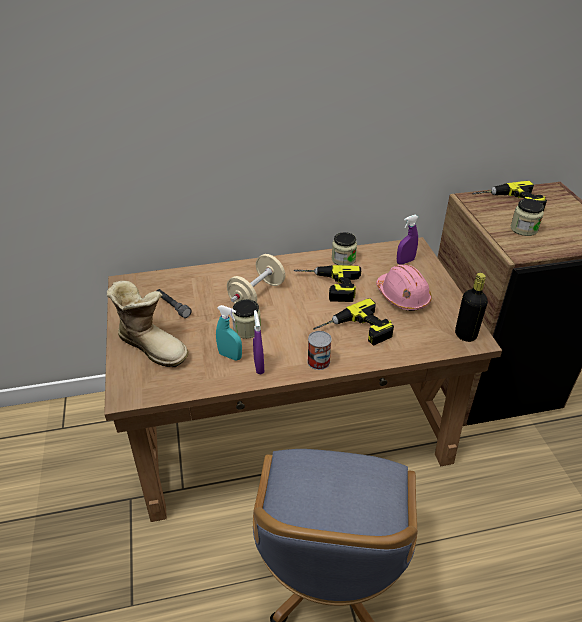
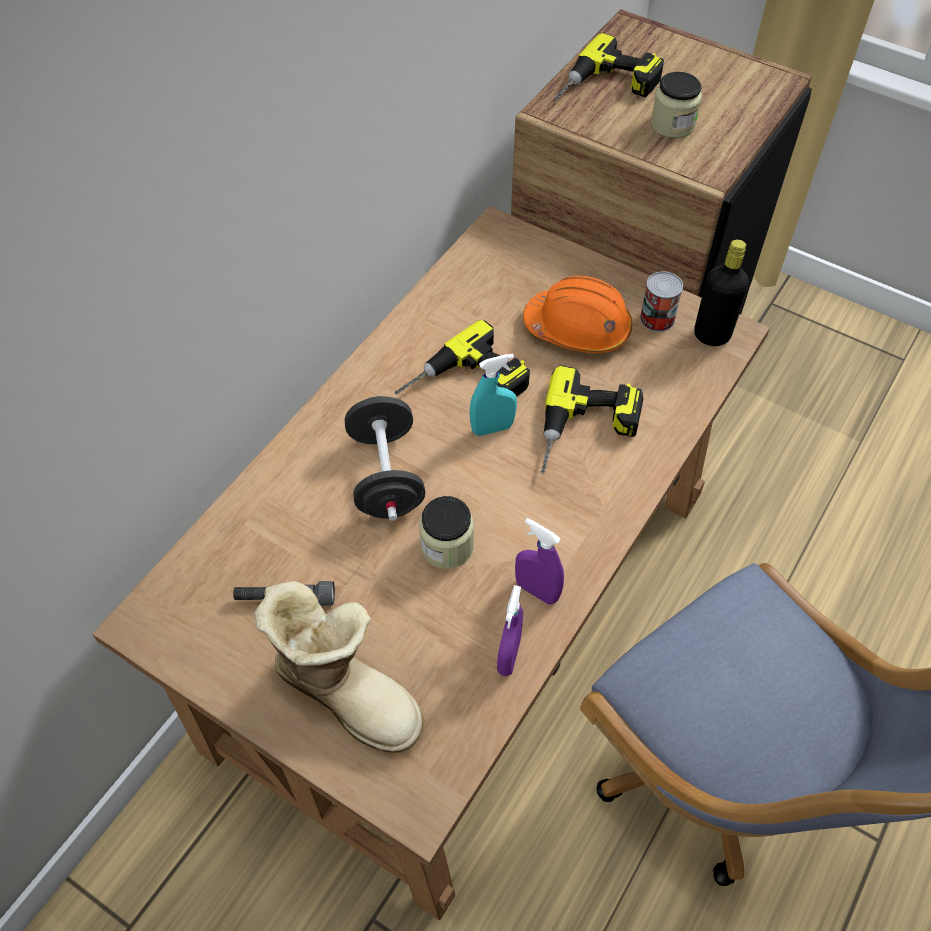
camera: 45 degrees left, 15 degrees up
(153, 345) = (347, 690): boot -> boot turned 45 degrees clockwise
(230, 356) = (479, 608): turquoise spray bottle -> turquoise spray bottle (492, 428)
(257, 295) = (386, 476): beige dumbbell -> black dumbbell
(318, 361) = (599, 517): can -> can (657, 319)
(343, 259) = (431, 321): jar -> none
(402, 296) = (578, 329): pink hard hat -> orange hard hat
(405, 261) = (515, 266): purple spray bottle -> purple spray bottle (508, 656)

